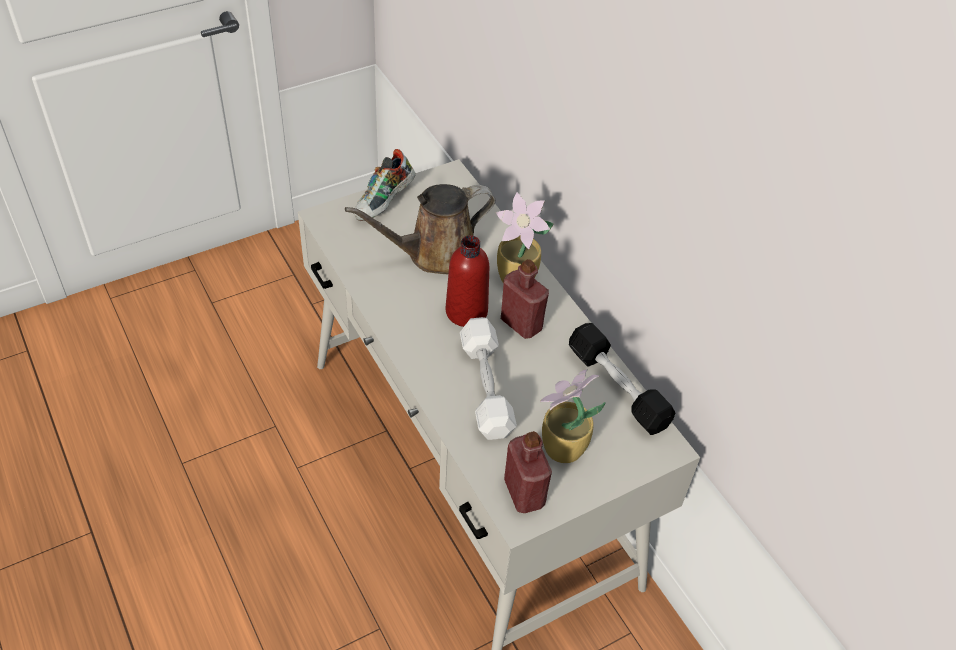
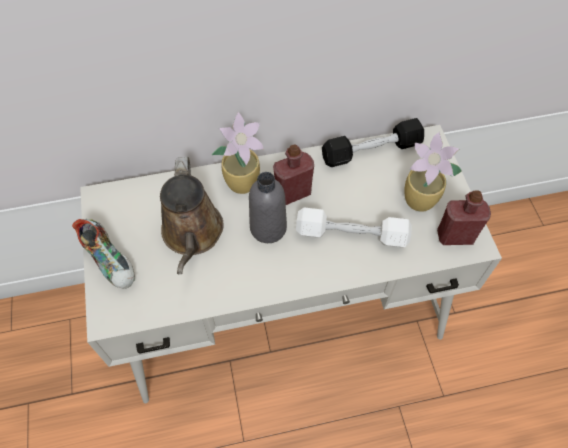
camera: 70 degrees left, 10 degrees up
(466, 312) = (268, 228): red bottle -> grey bottle

